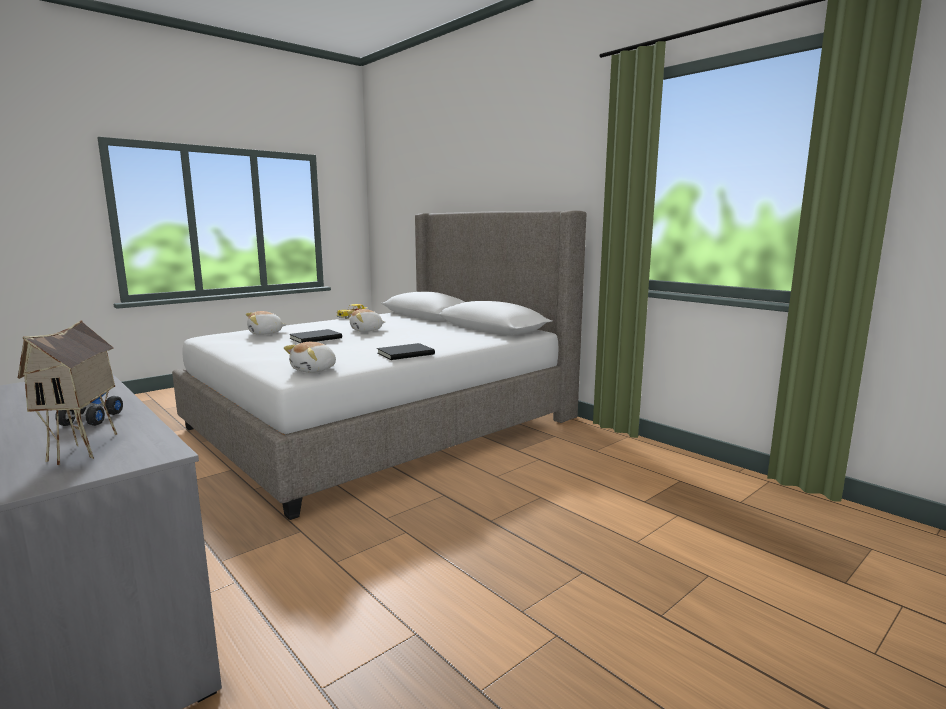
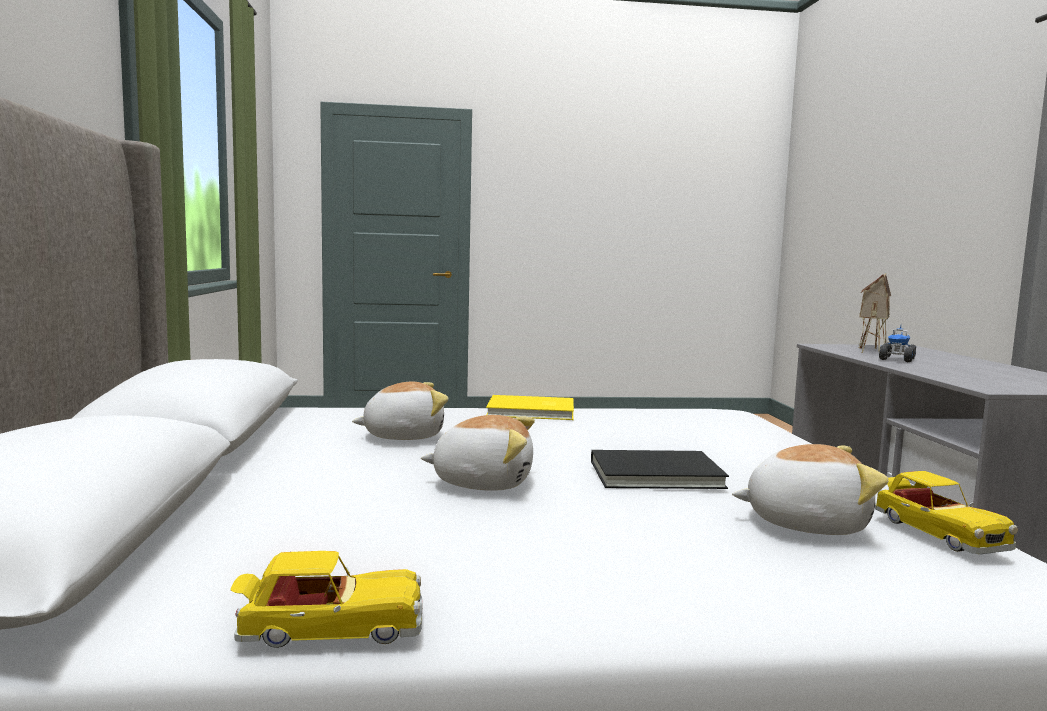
camera: 145 degrees left, 5 degrees down
(226, 338) = (937, 532): none -> toy car
(314, 370) = (698, 413): plush toy -> plush toy (403, 436)
(404, 353) = (532, 412): black book -> yellow book

